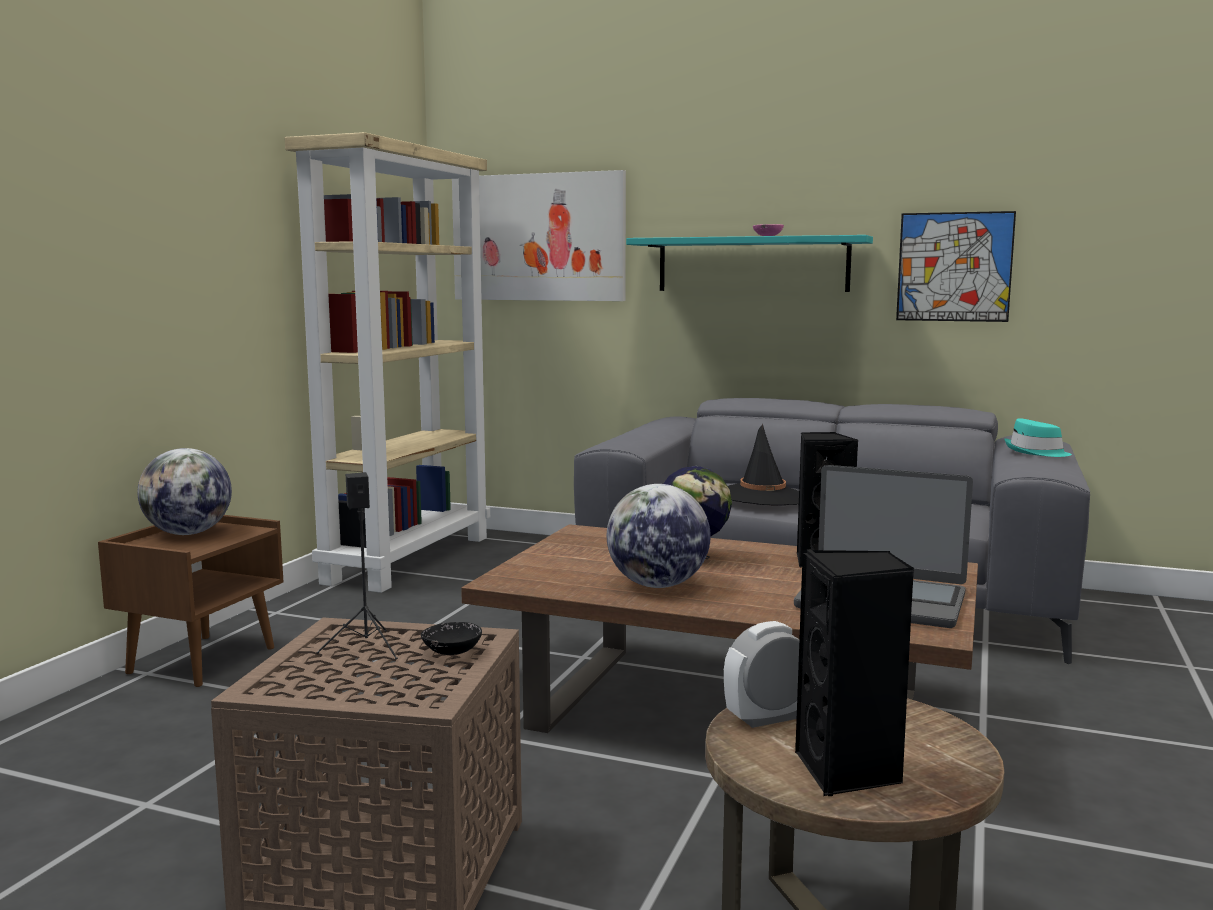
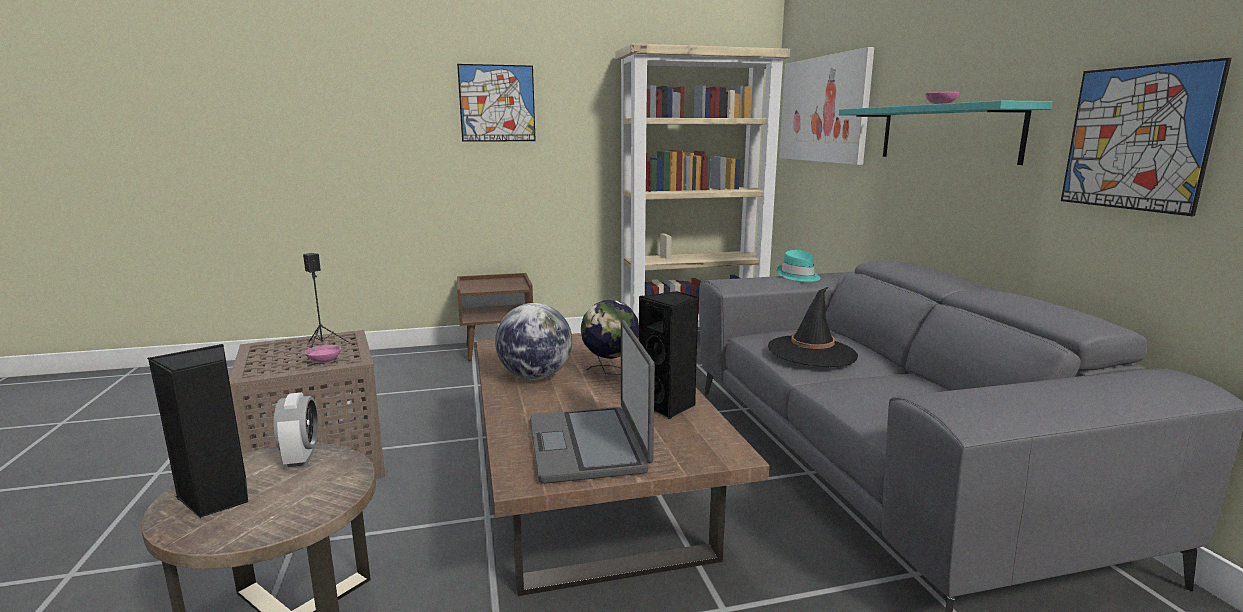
camera: 55 degrees right, 5 degrees up
(138, 209) = (497, 103): none -> picture
(188, 533) = (498, 282): globe -> none
(452, 652) = (324, 361): black bowl -> pink bowl
(767, 718) = (301, 457): alarm clock -> alarm clock turned 45 degrees clockwise
(1036, 452) = (1068, 390): turquoise hat -> turquoise hat (798, 276)

